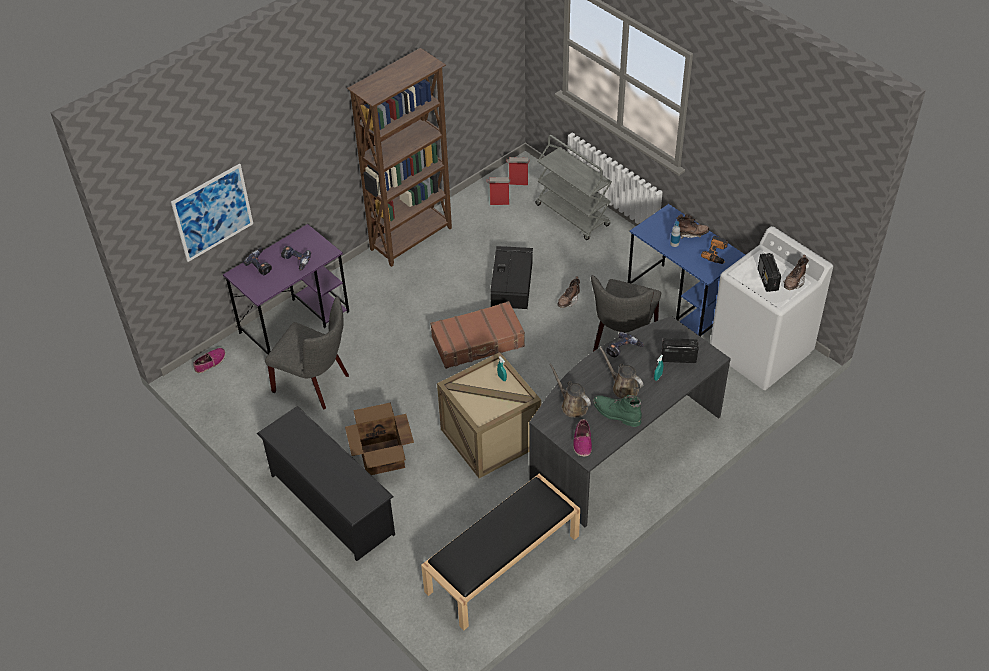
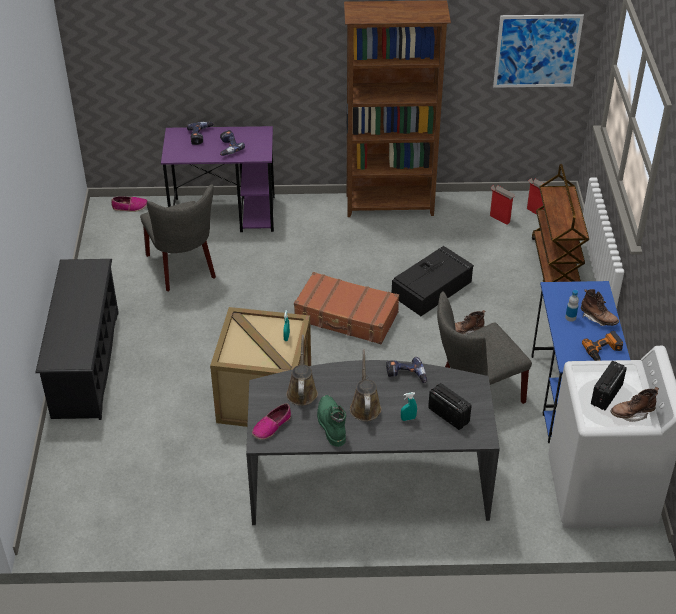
camera: 40 degrees right, 5 degrees down
(213, 212) = (165, 58): picture -> picture (537, 51)
(382, 457) = (163, 355): cardboard box -> none
(502, 564) = (150, 503): black bench -> none
(573, 215) = (555, 265): grey cart -> brown cart

